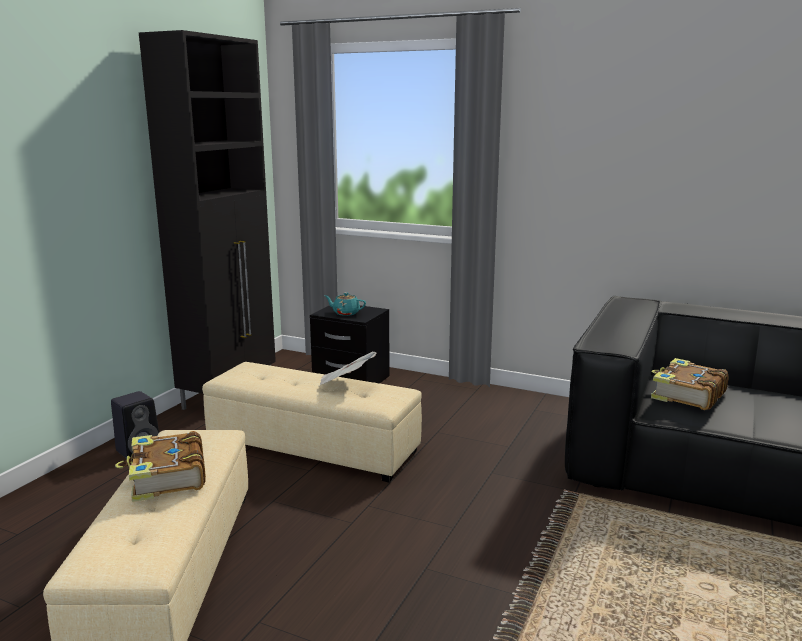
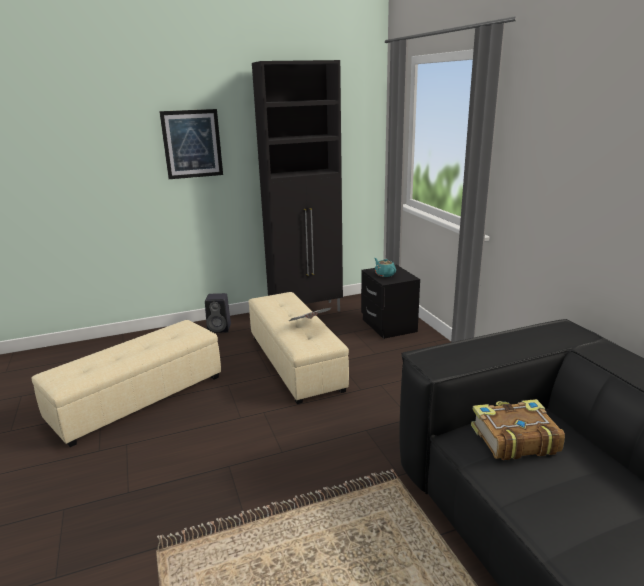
camera: 45 degrees right, 5 degrees up
(63, 154) = (192, 144): none -> picture
(166, 478) = (139, 346): book -> none

